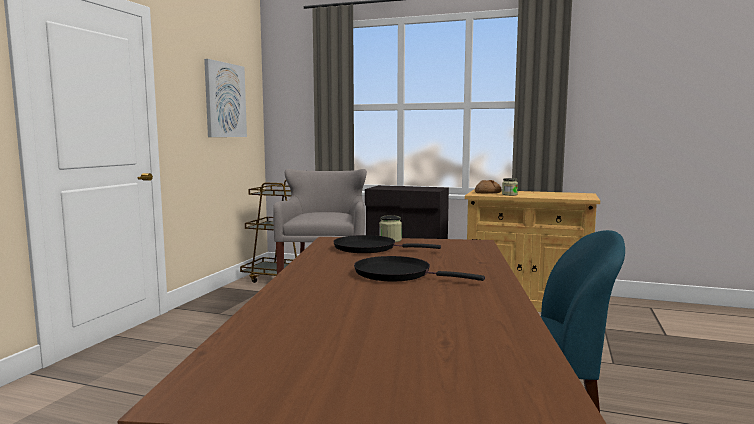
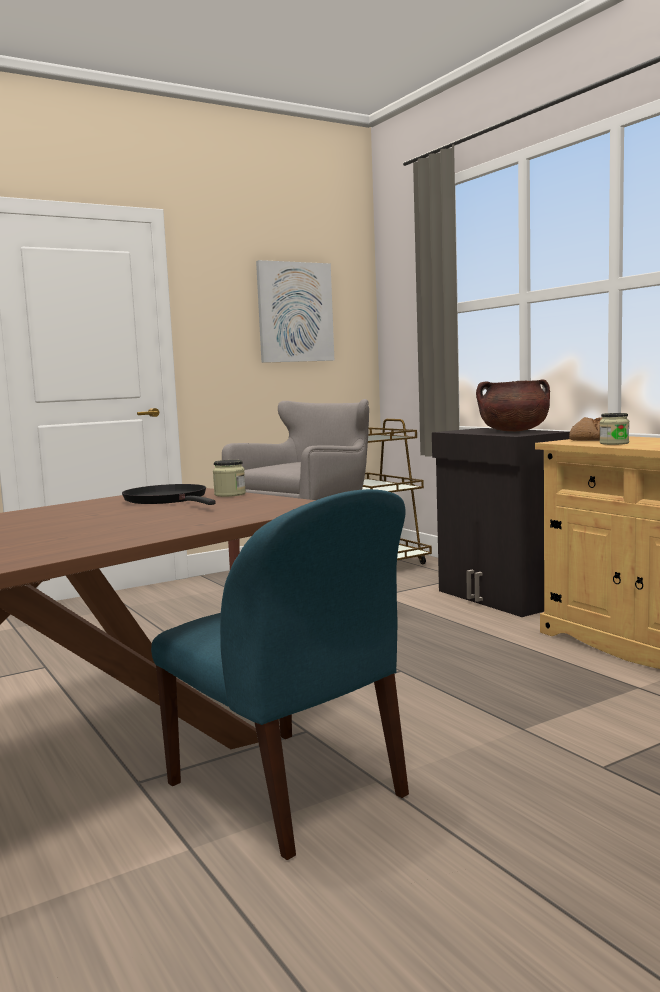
camera: 40 degrees right, 0 degrees up
(398, 274) = (70, 524): black frying pan -> none
(415, 187) = (514, 431): none -> brown cooking pot

